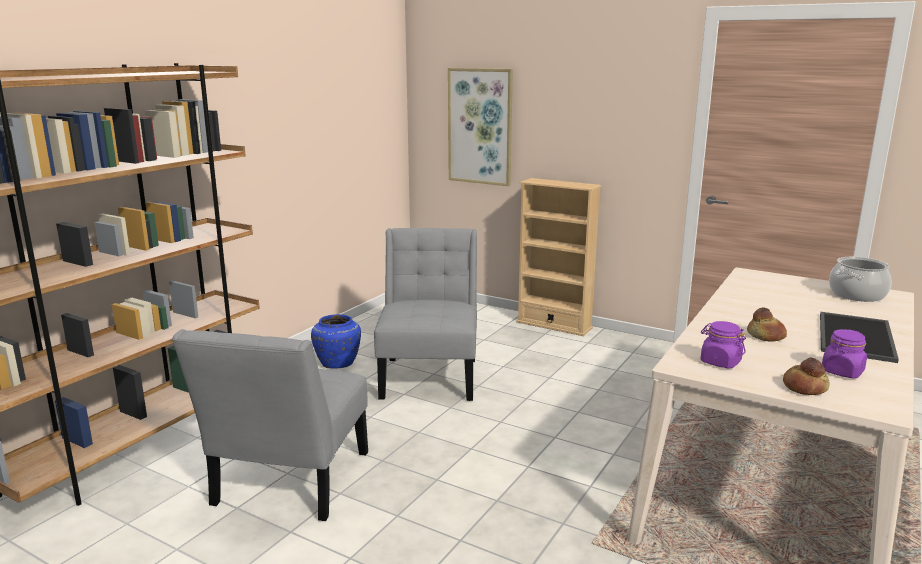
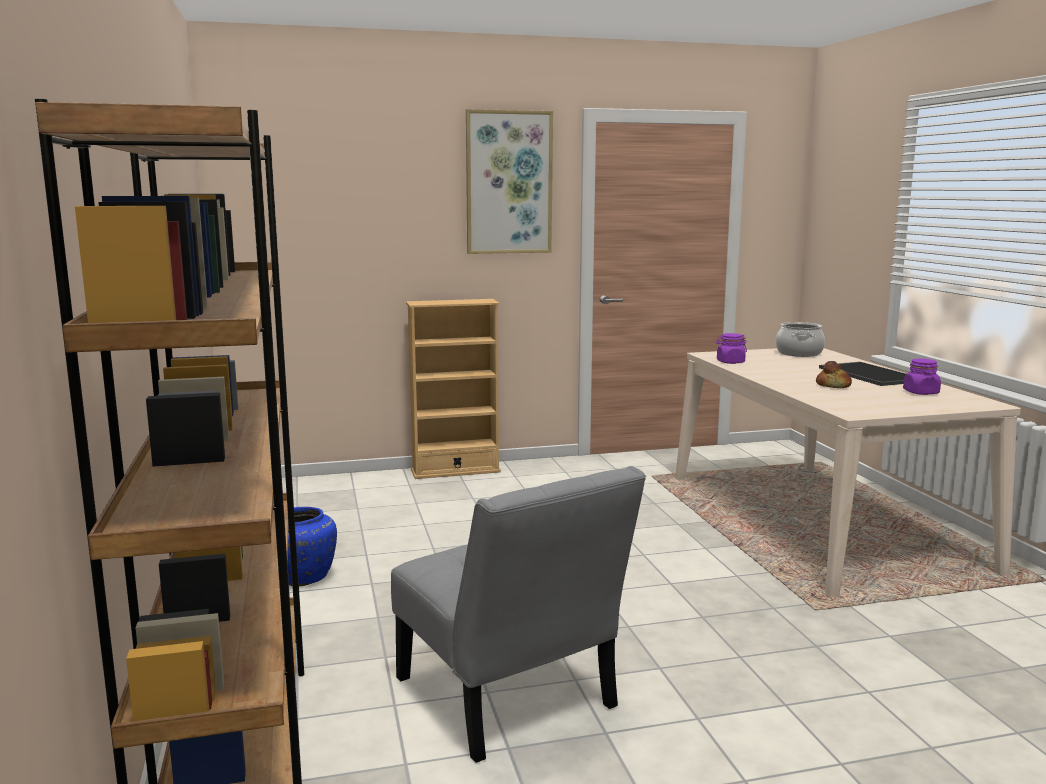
camera: 45 degrees left, 5 degrees down
(430, 375) = (433, 551): grey chair -> none
(480, 126) = (326, 245): picture -> picture (509, 183)
(720, 362) = (861, 405): purple jar -> purple jar (730, 362)
(804, 387) = (933, 405): bread -> none

